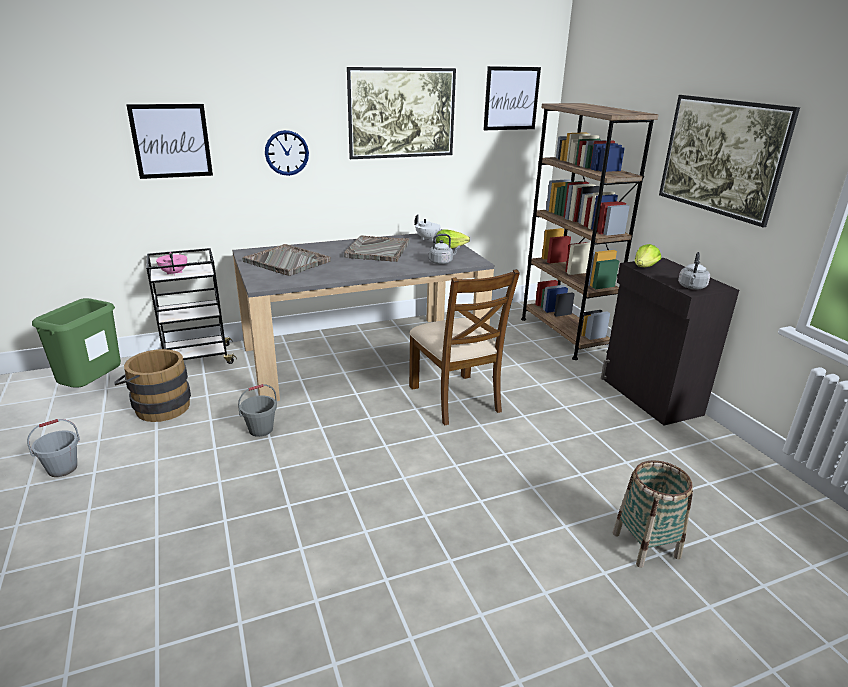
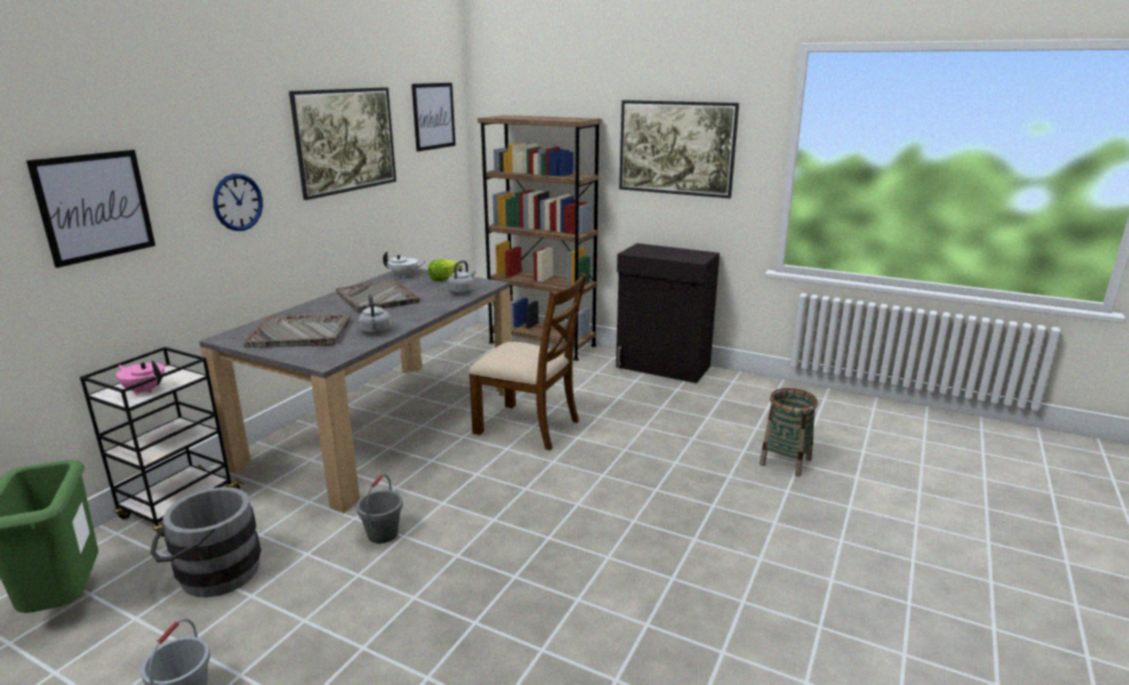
camera: 40 degrees left, 5 degrees down
(158, 407) = (212, 574): brown bucket -> grey bucket
(644, 268) = (640, 253): lettuce -> none
(691, 287) = (692, 258): grey kettle -> grey kettle (375, 332)

